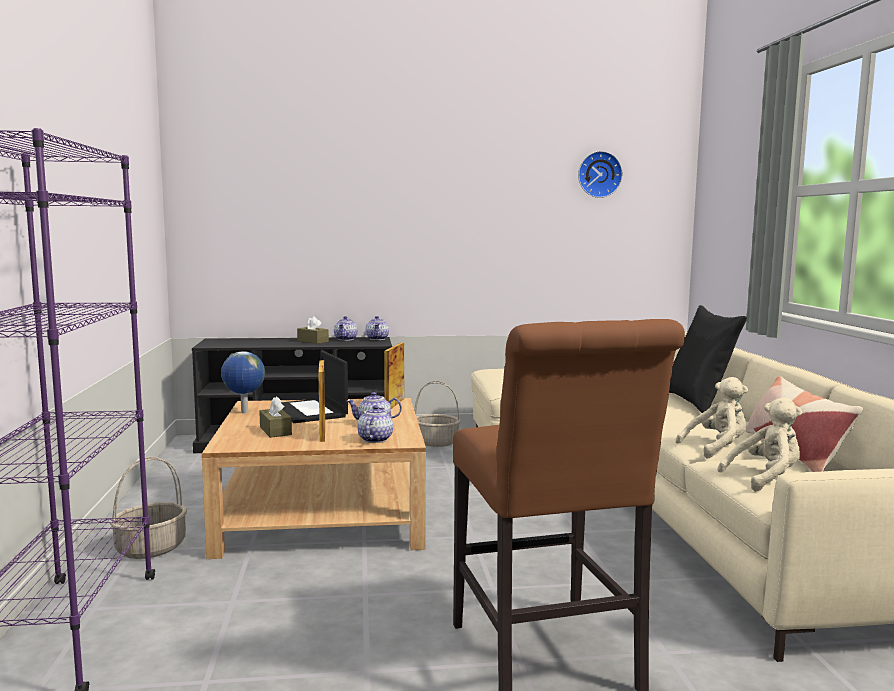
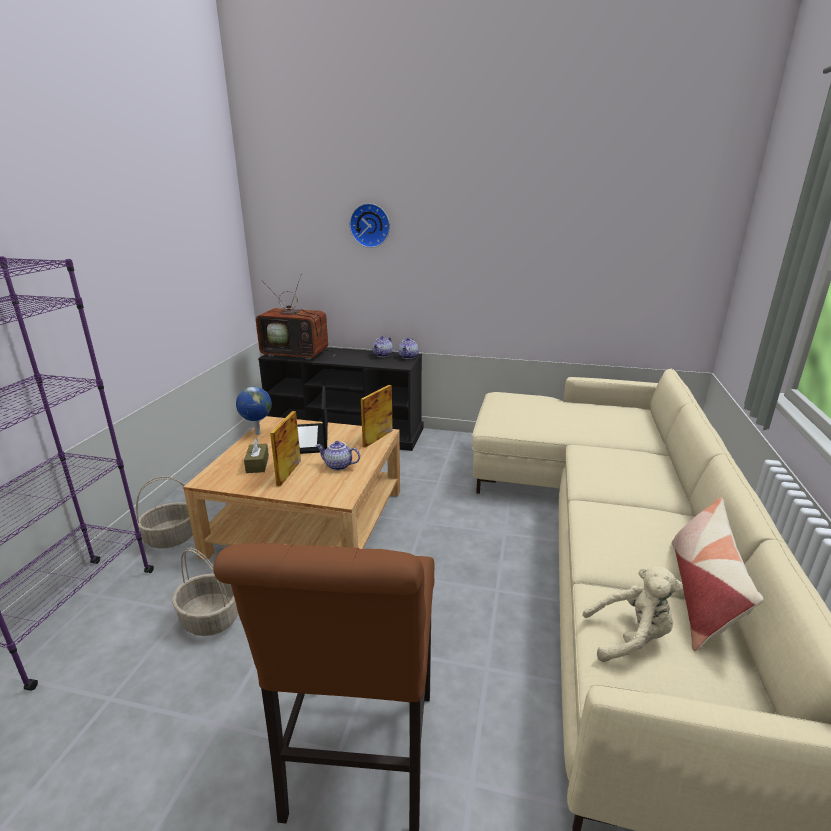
camera: 20 degrees right, 15 degrees up
(239, 343) = (298, 354): none -> television
(313, 341) = (354, 356): brown tissue box -> none
(374, 439) = (319, 490): teapot -> none
(436, 442) = (449, 449): basket -> basket (211, 619)
(599, 174) = (634, 207): wall clock -> wall clock (370, 225)
(697, 402) = (660, 478): black pillow -> none
(716, 448) = (621, 566): beige plush toy -> none

